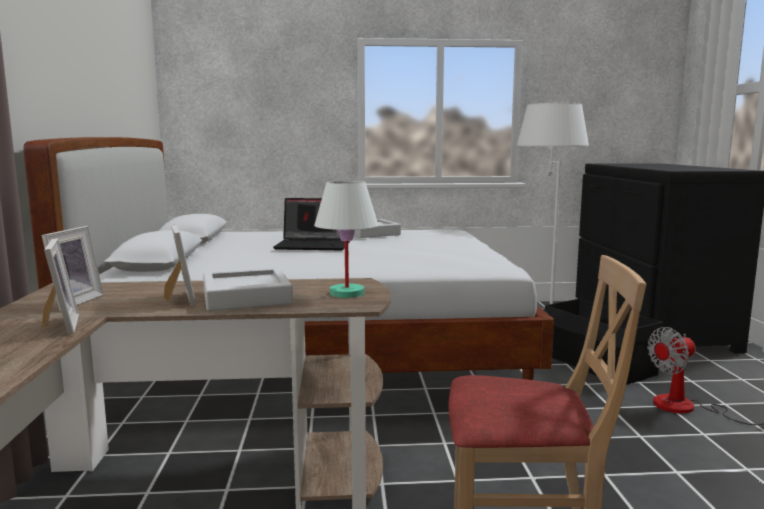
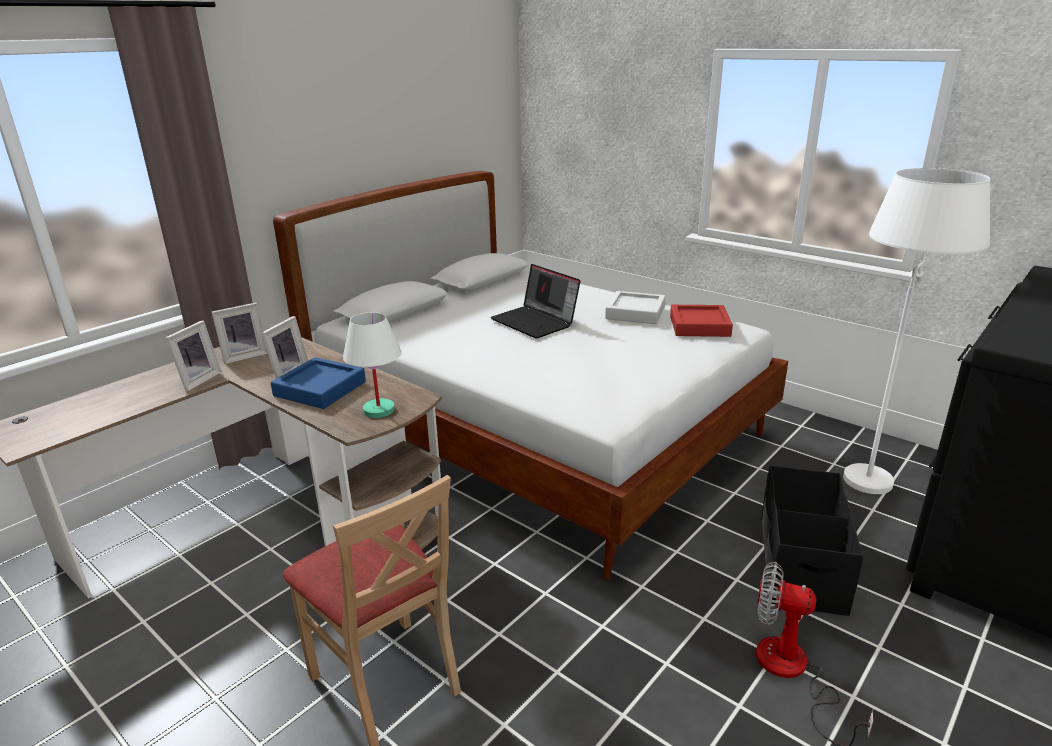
camera: 45 degrees right, 15 degrees up
(246, 297) = (320, 389): grey tray -> blue tray
(427, 232) = (699, 326): none -> red tray

